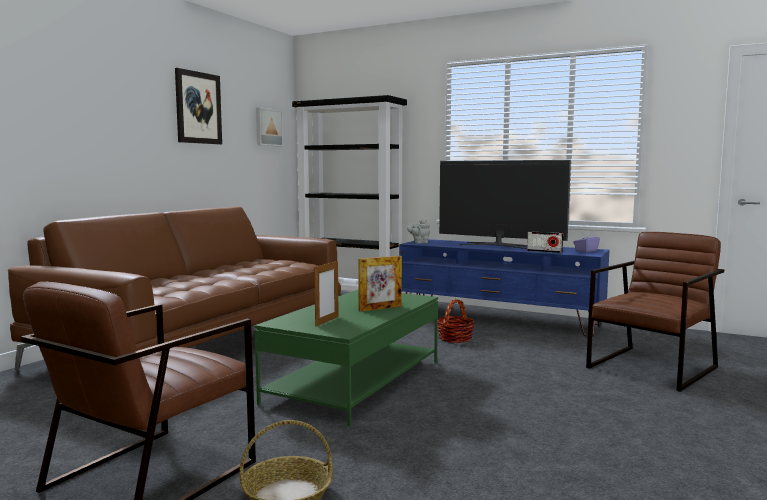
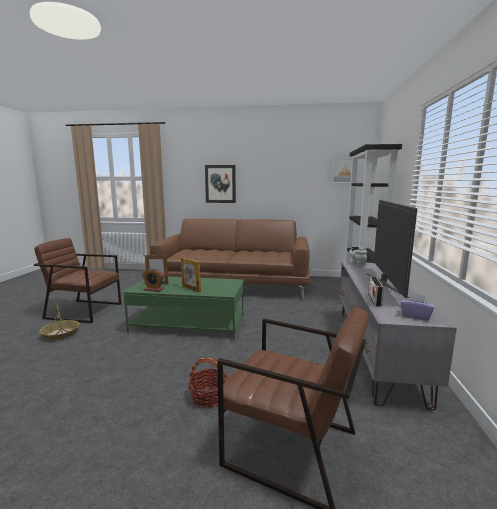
camera: 70 degrees right, 5 degrees up
(198, 108) = (282, 164): picture -> picture (220, 184)
(358, 324) = (154, 289): none -> alarm clock
(455, 338) = (296, 339): basket -> basket (209, 396)
(499, 319) = (376, 350): blue tv stand -> grey tv stand

